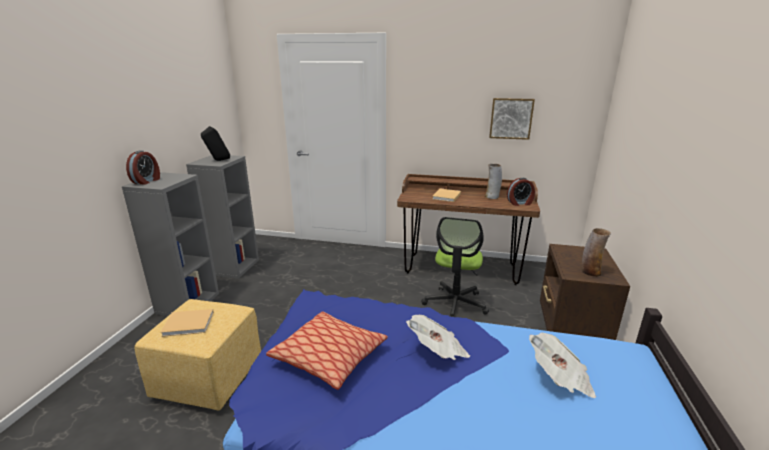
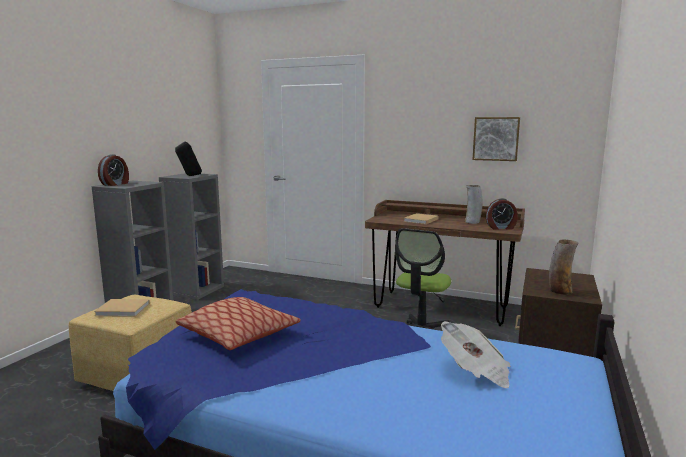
camera: 10 degrees right, 10 degrees down
(437, 351) = (352, 340): newspaper -> none

